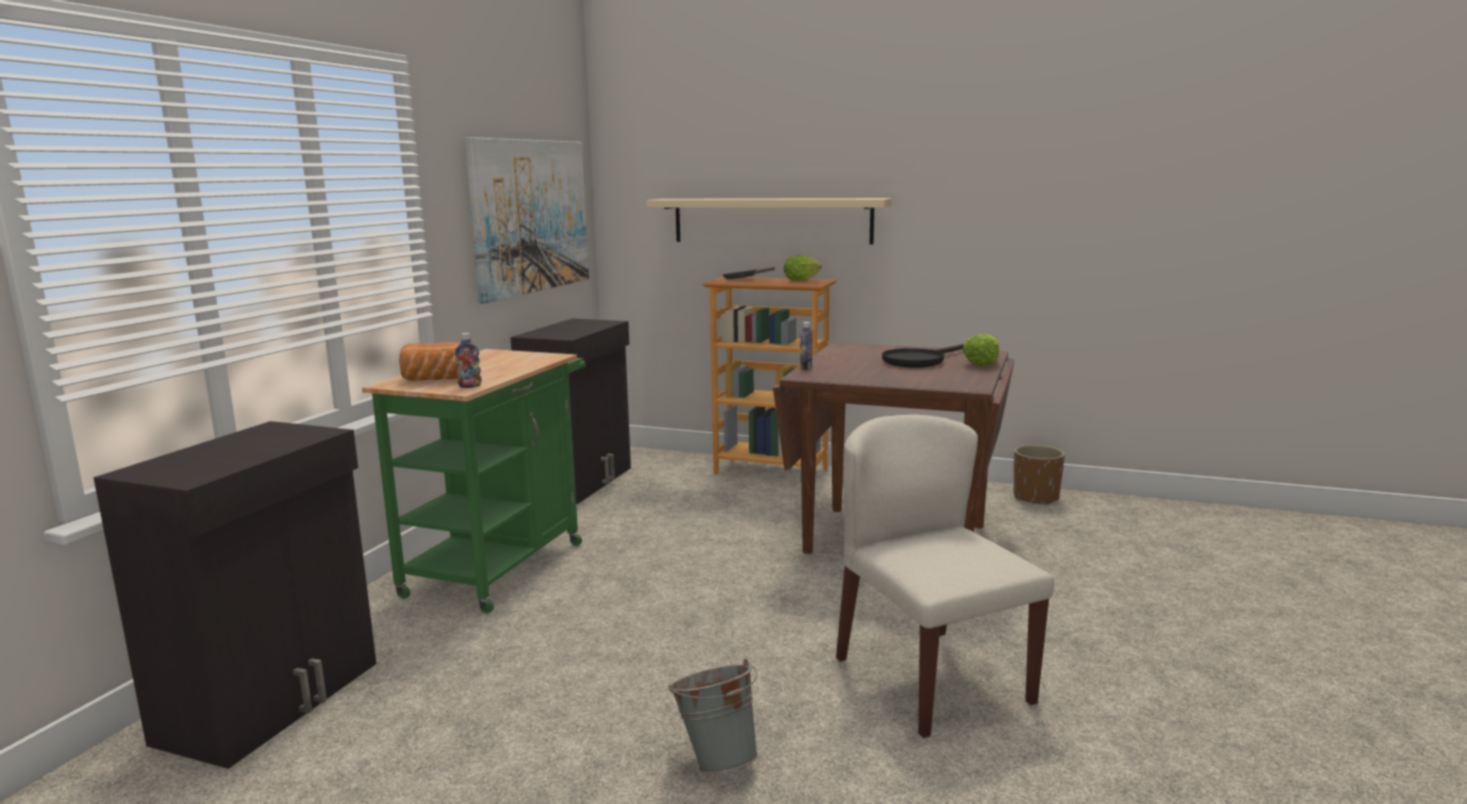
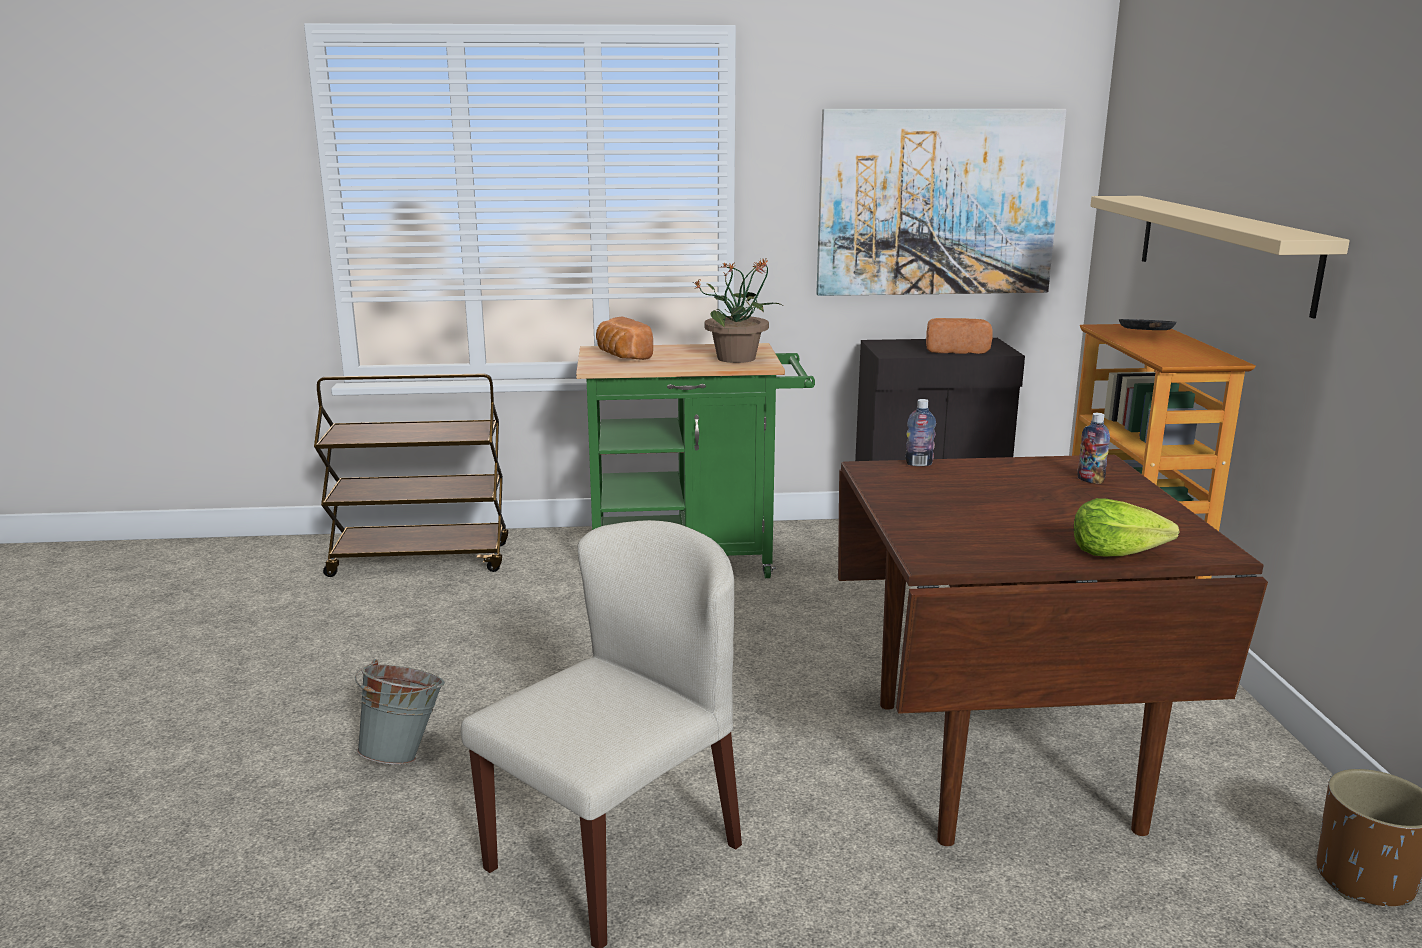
camera: 65 degrees right, 5 degrees up
(273, 701) = (421, 559): black cabinet -> brown cart
(470, 386) = (609, 367): bottle -> bottle (1090, 480)
(518, 358) = (737, 358): none -> potted plant
(587, 327) = (955, 350): none -> bread
(803, 280) = (1202, 353): lettuce -> none
(918, 361) = (1067, 513): black frying pan -> none

